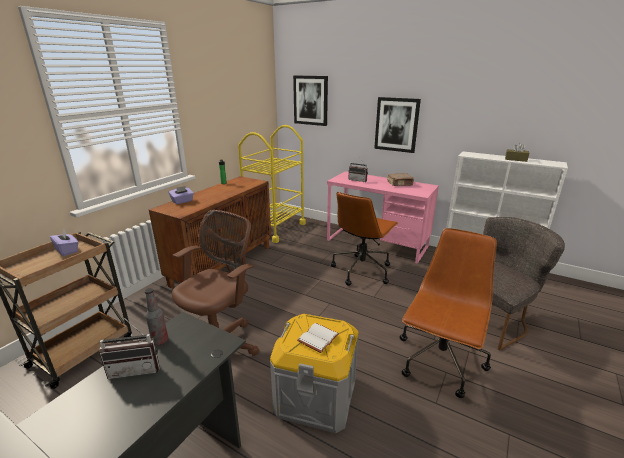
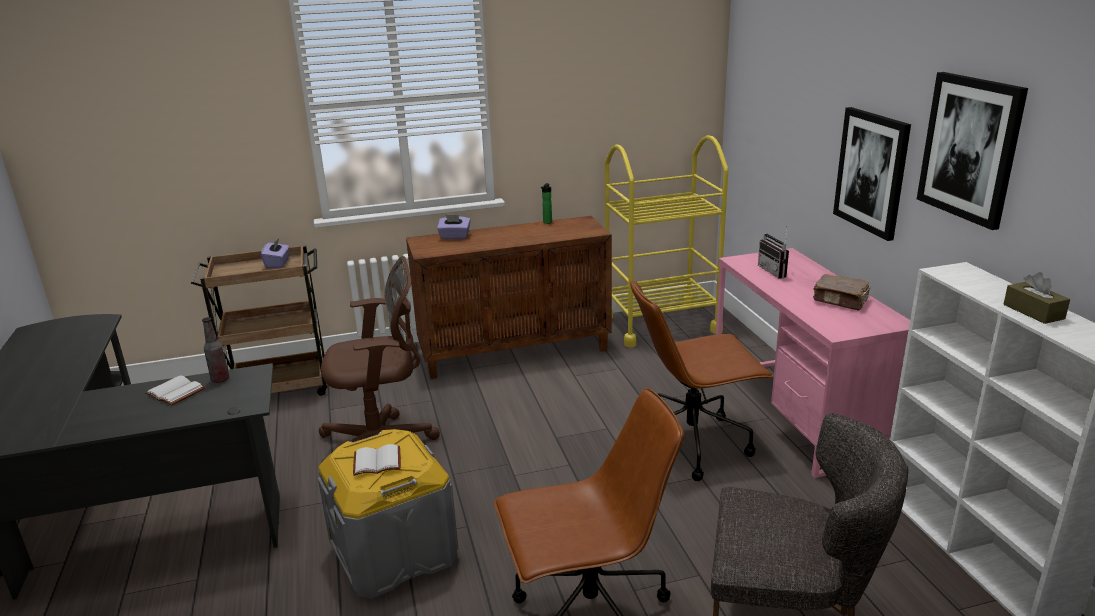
camera: 45 degrees right, 0 degrees up
(136, 368) = (177, 392): radio -> white book
(310, 100) = (763, 94): picture -> picture (970, 148)

